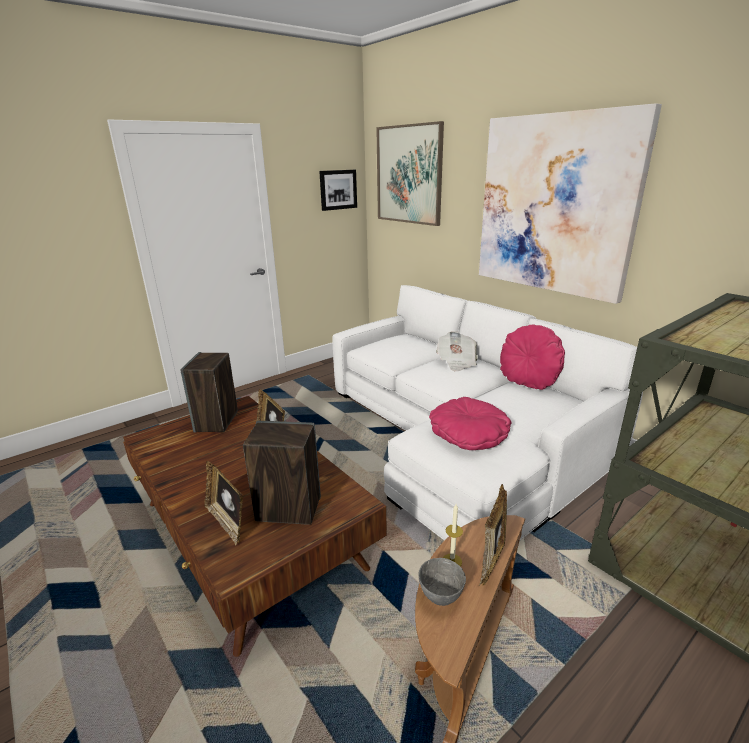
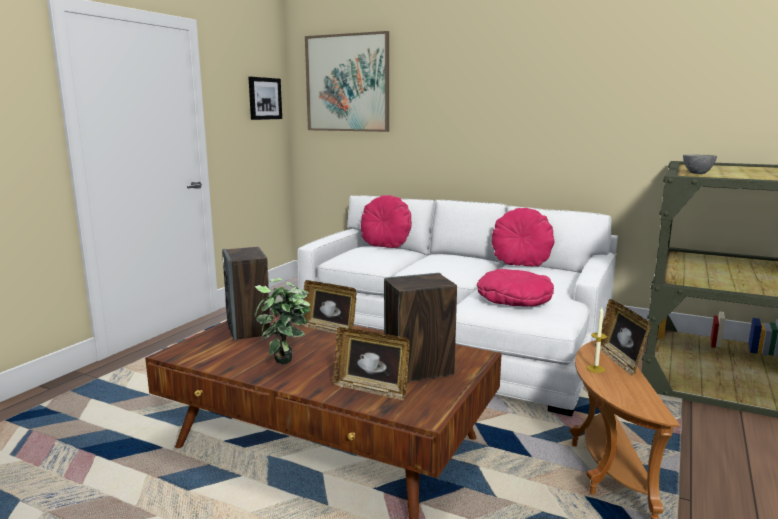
camera: 25 degrees left, 10 degrees down
(198, 472) = (286, 366): none -> potted plant
(418, 339) = (386, 246): none -> pink pillow
(439, 596) = (611, 387): grey bowl -> grey bowl (697, 173)
(456, 362) = (446, 257): newspaper -> none
(555, 205) = (515, 103): picture -> none

